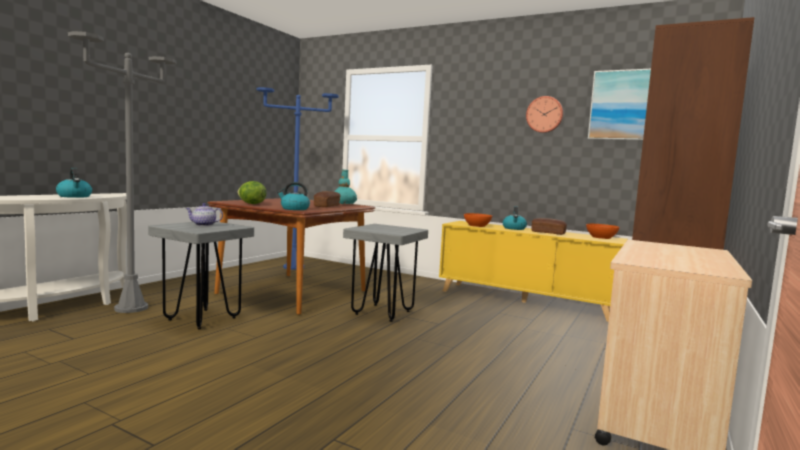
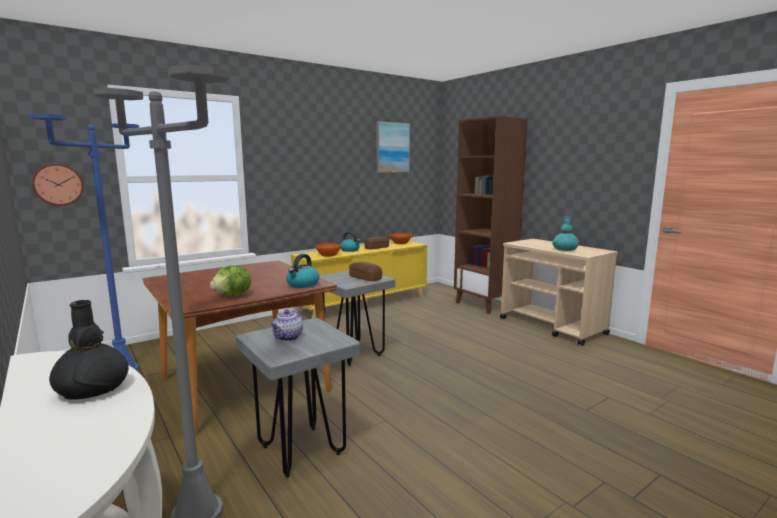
camera: 65 degrees left, 5 degrees up
(74, 196) = (92, 389): kettle -> black vase
(327, 206) = (274, 273): bread -> bread (365, 278)
(343, 204) = (250, 266): turquoise vase -> turquoise vase (565, 249)
(544, 114) = (347, 153): wall clock -> wall clock (58, 184)

